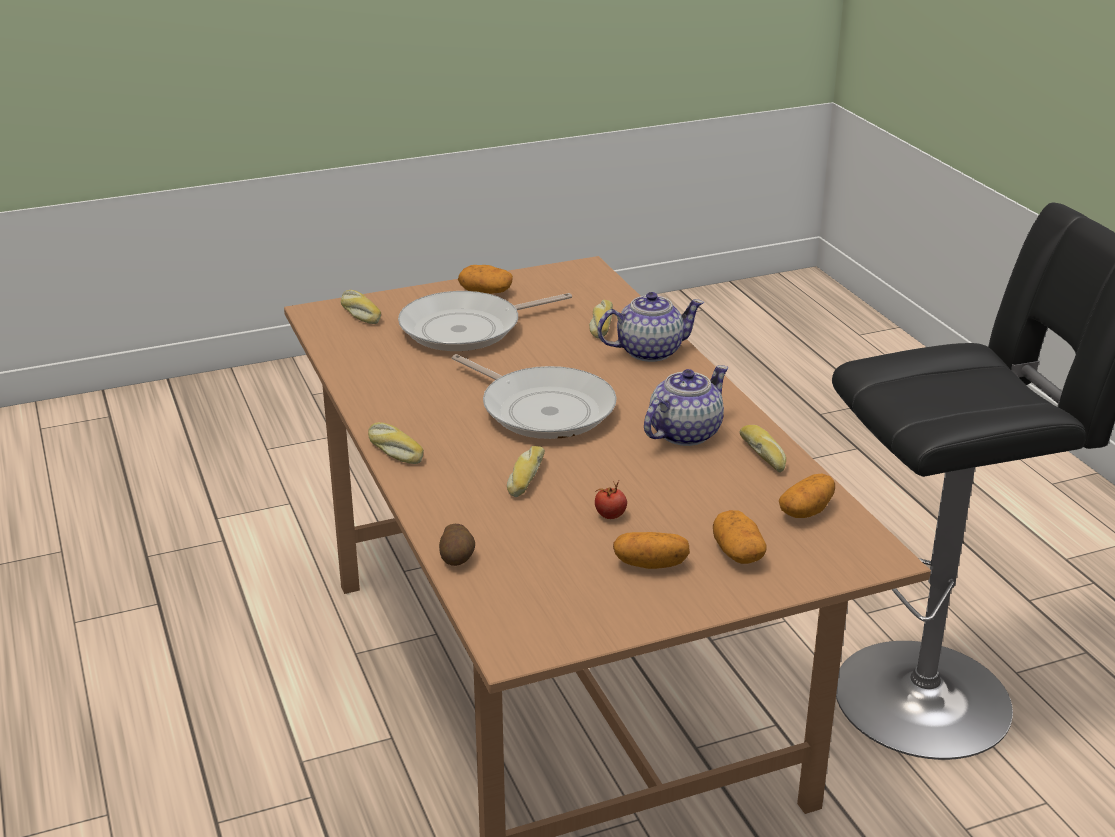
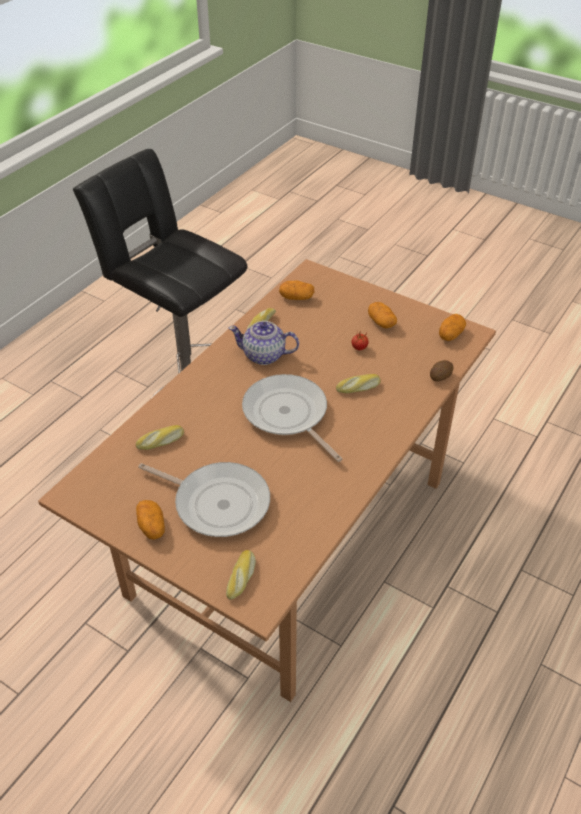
camera: 125 degrees left, 15 degrees up
(393, 451) = (386, 448): bread -> none
(543, 409) = (287, 415): frying pan -> frying pan turned 45 degrees counterclockwise
(648, 351) = (181, 406): teapot -> none
(737, 553) = (347, 304): potato -> potato (450, 334)

